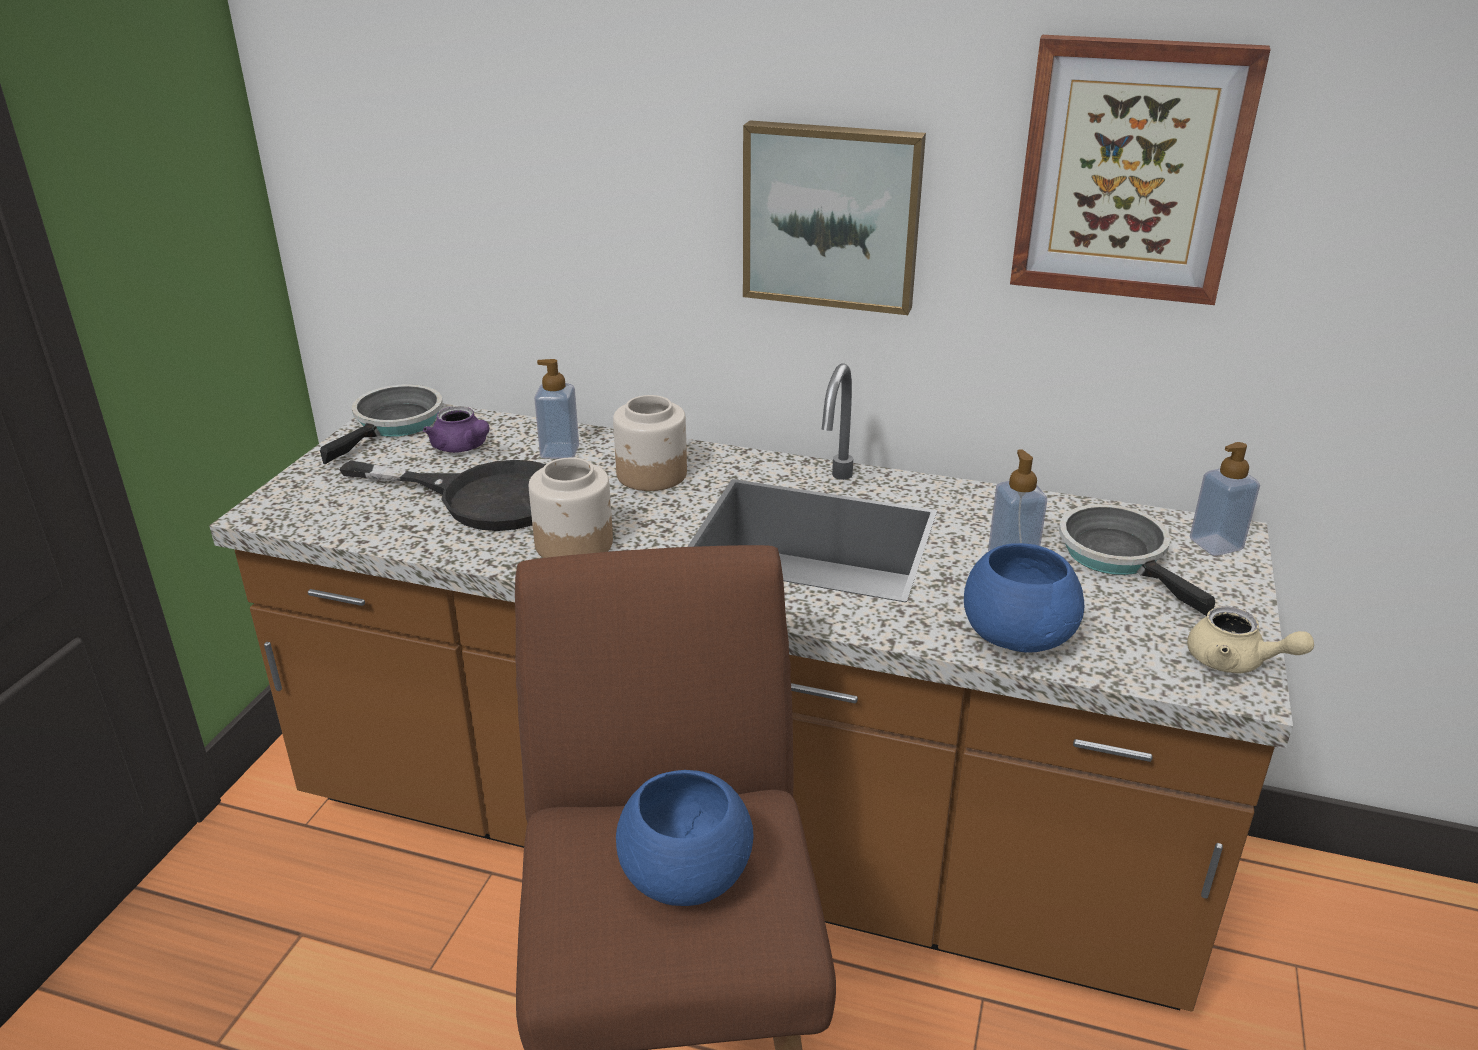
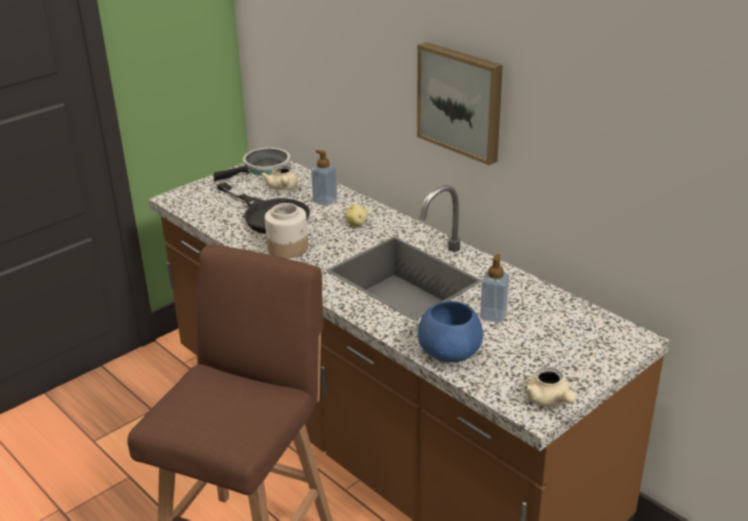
camera: 30 degrees right, 0 degrees up
(462, 448) = (282, 188): purple teapot -> beige teapot
(651, 475) = (357, 224): jar -> potato
(685, 876) = (225, 408): blue bowl -> none
(1119, 556) = (554, 332): frying pan -> none
(1130, 170) = (598, 107): picture -> none
(1215, 544) = (620, 342): soap dispenser -> none

